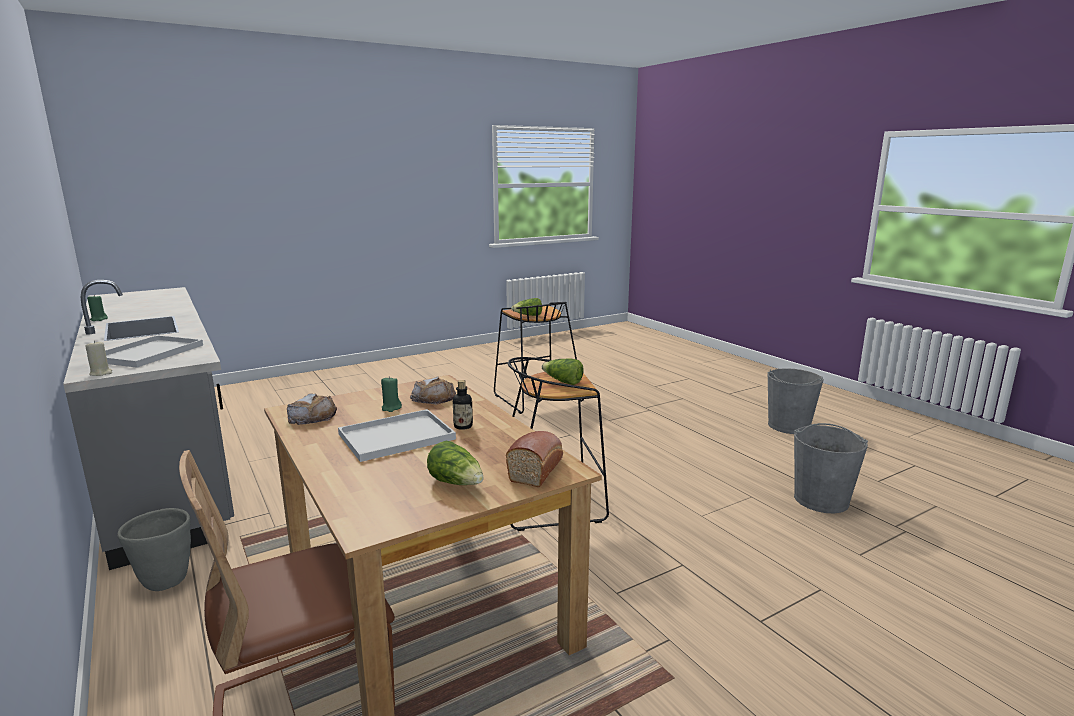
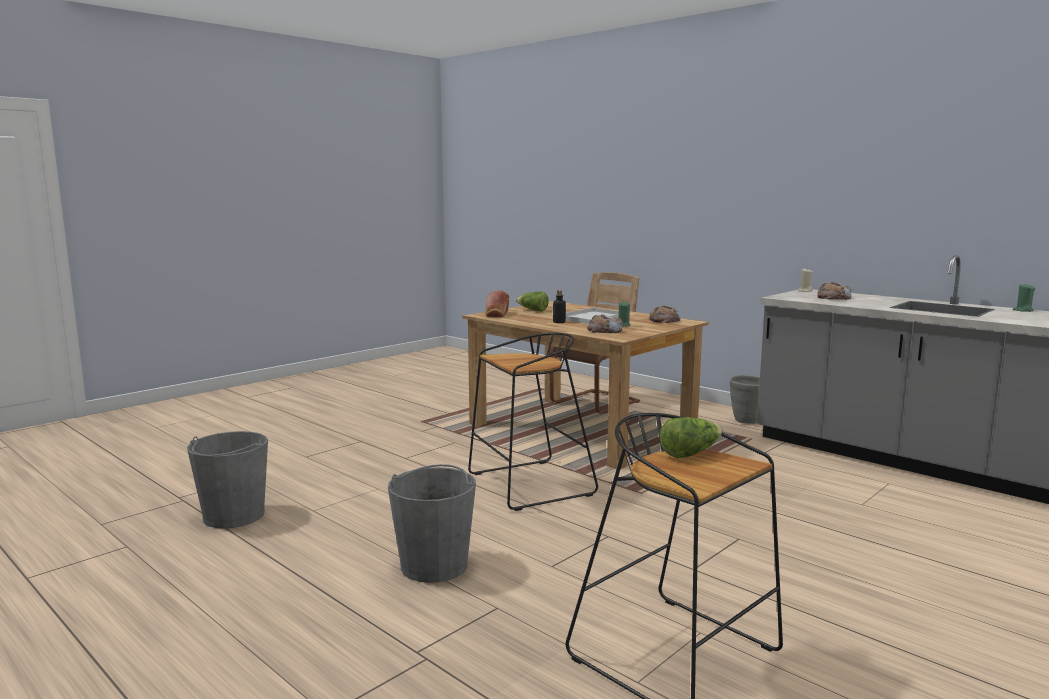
camera: 165 degrees right, 5 degrees down
(149, 352) = (833, 298): white tray -> bread
(563, 382) = (519, 358): lettuce -> none
(788, 426) = (141, 641): grey bucket -> grey bucket (434, 565)

